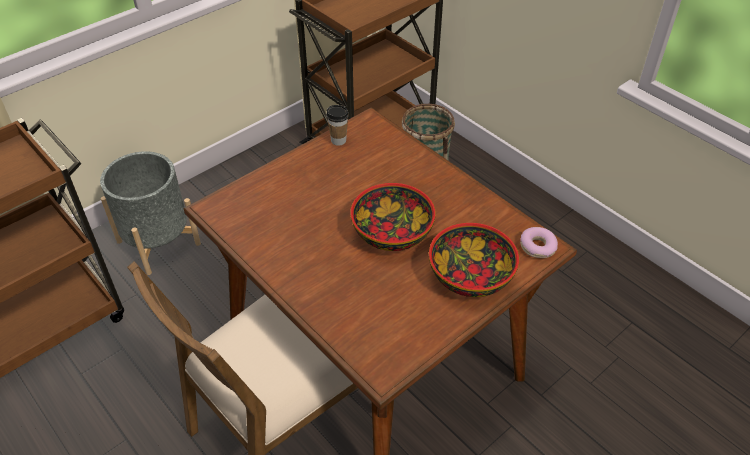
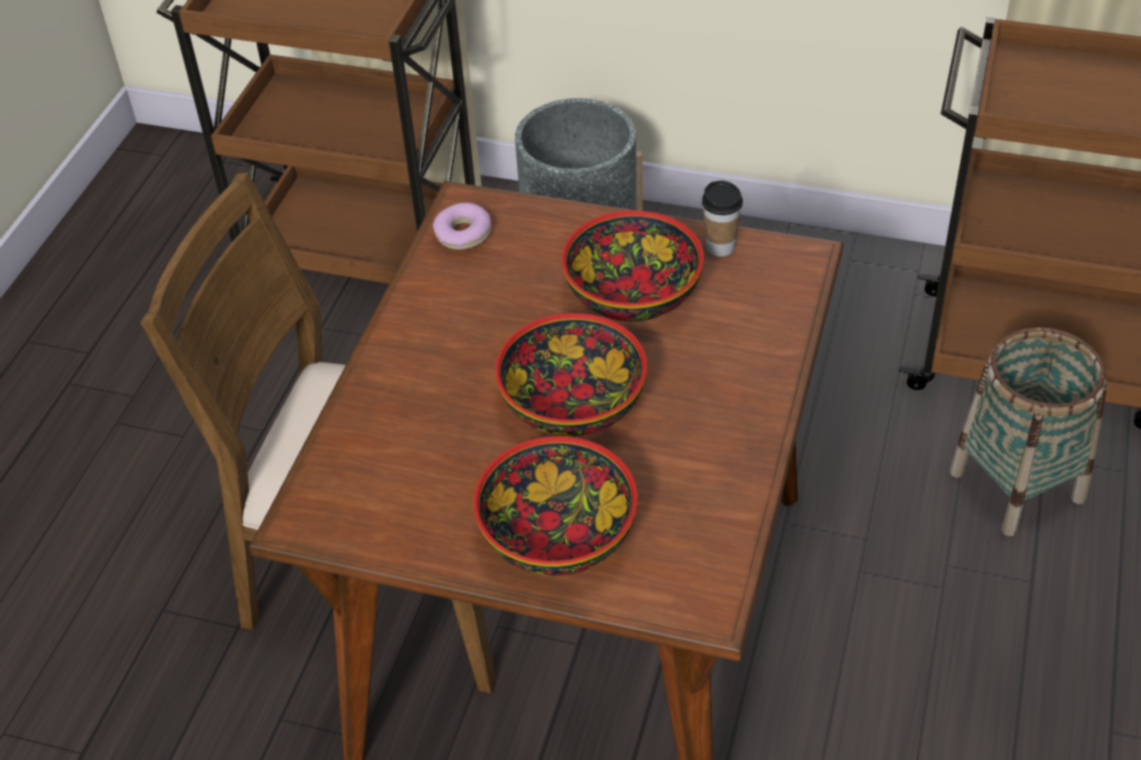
camera: 60 degrees right, 0 degrees up
(341, 180) = (634, 294): none -> bowl
(537, 247) = (695, 593): donut -> donut (463, 234)

